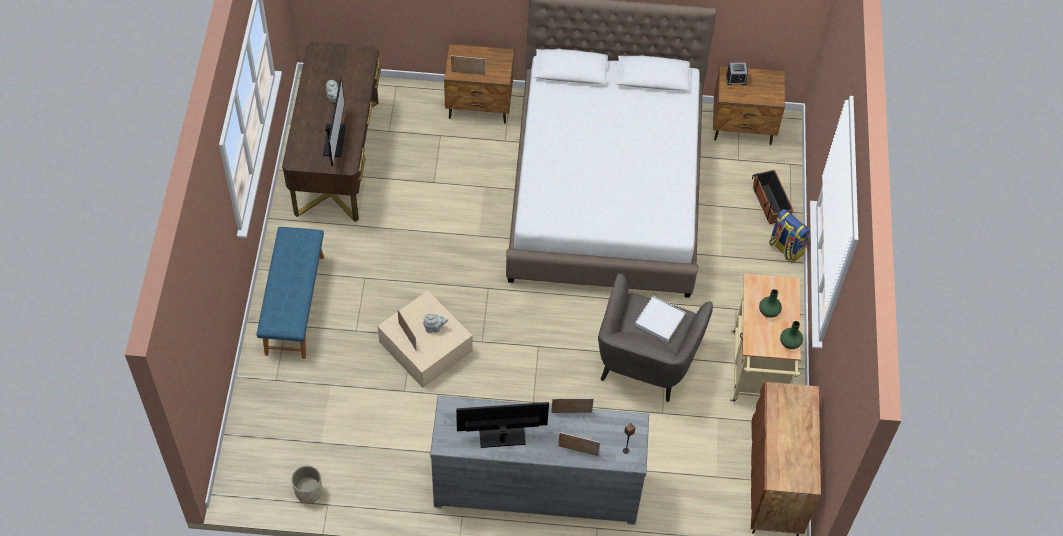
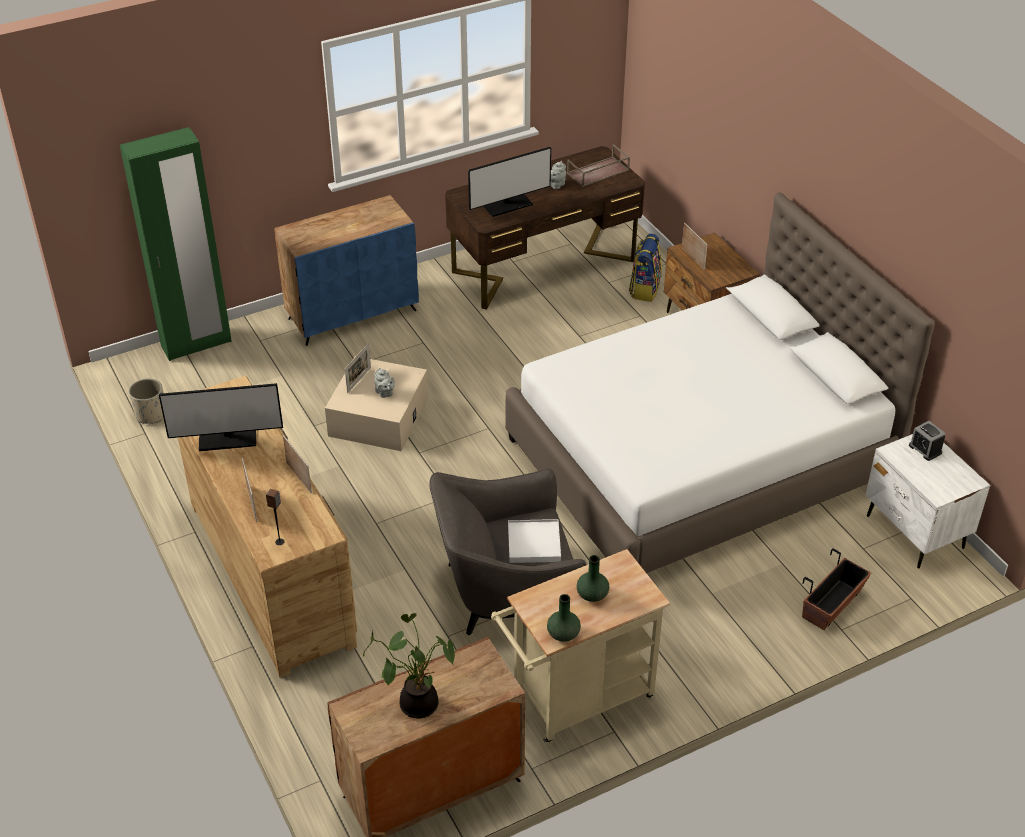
camera: 60 degrees right, 15 degrees down
(245, 424) = (196, 344): none -> green wardrobe
(294, 304) = (353, 314): blue bench -> blue cabinet
(339, 66) = (597, 172): none -> brown tray
(502, 437) = (227, 439): monitor -> monitor turned 120 degrees clockwise
(536, 486) = (272, 572): grey dresser -> brown dresser
(743, 127) = (915, 532): brown nightstand -> white nightstand
(785, 248) = (782, 648): backpack -> backpack (644, 289)
(793, 443) = (417, 702): none -> potted plant

